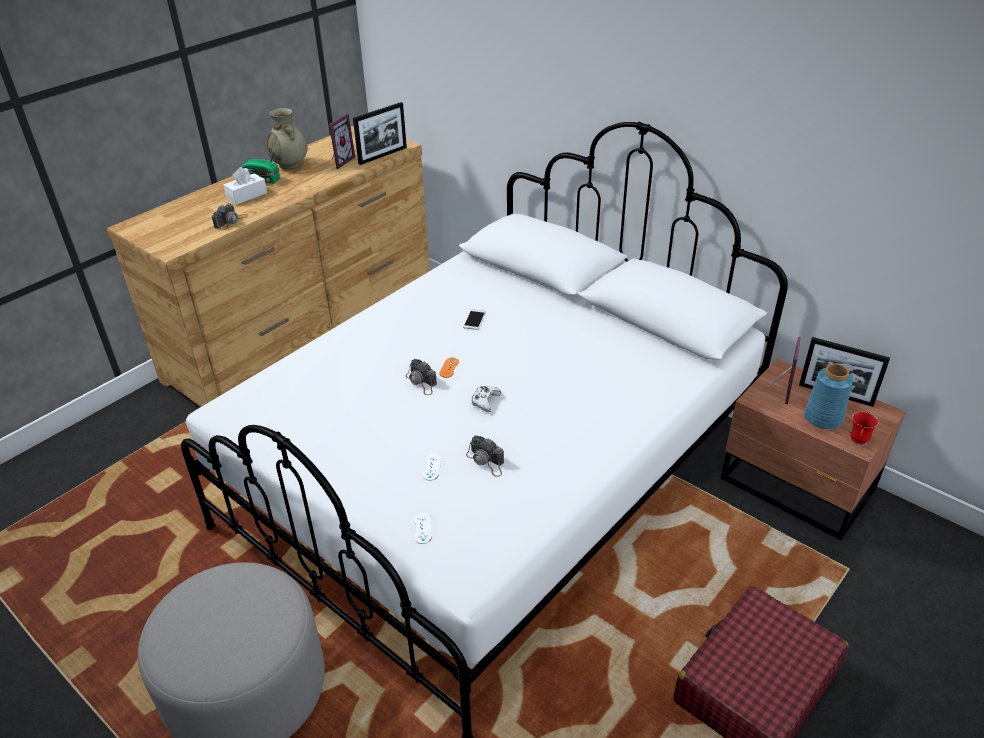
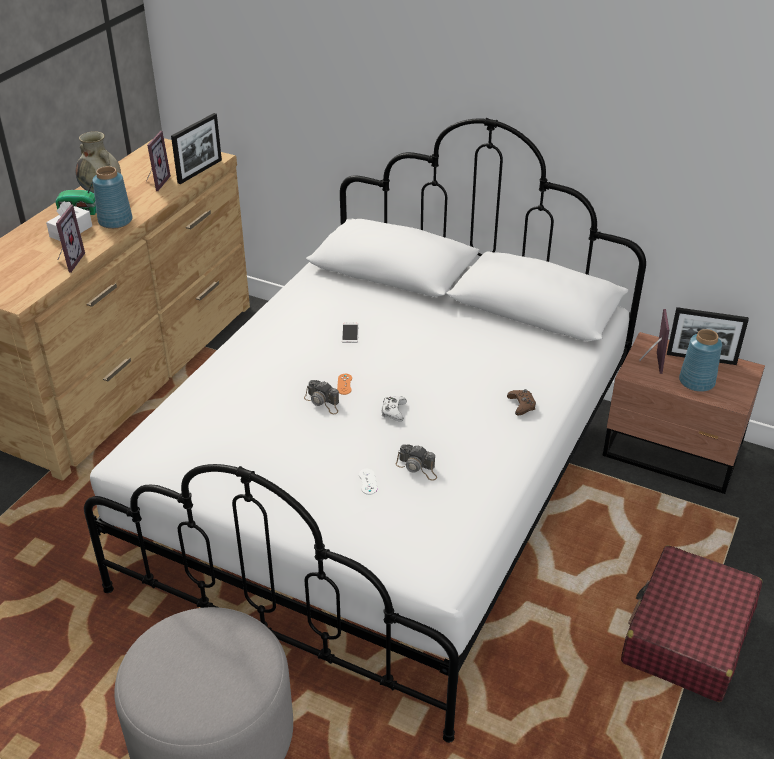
camera: 15 degrees left, 0 degrees up
(230, 221) = (68, 262): camera -> picture frame
(288, 191) = (114, 221): none -> blue vase
(422, 528) = (382, 539): white game controller -> none
(616, 414) = (521, 405): none -> brown game controller
(857, 443) = (732, 400): red mug -> none

